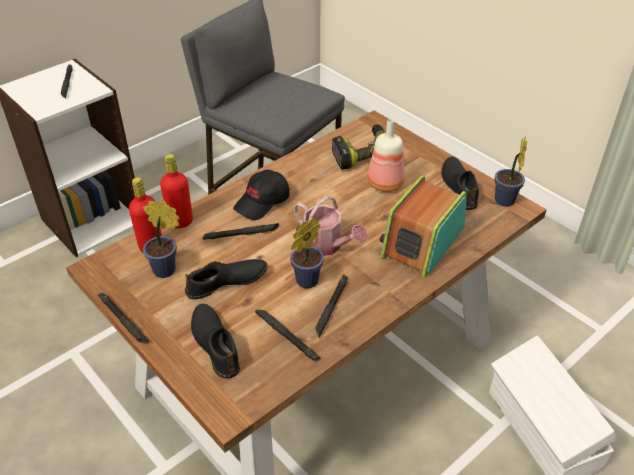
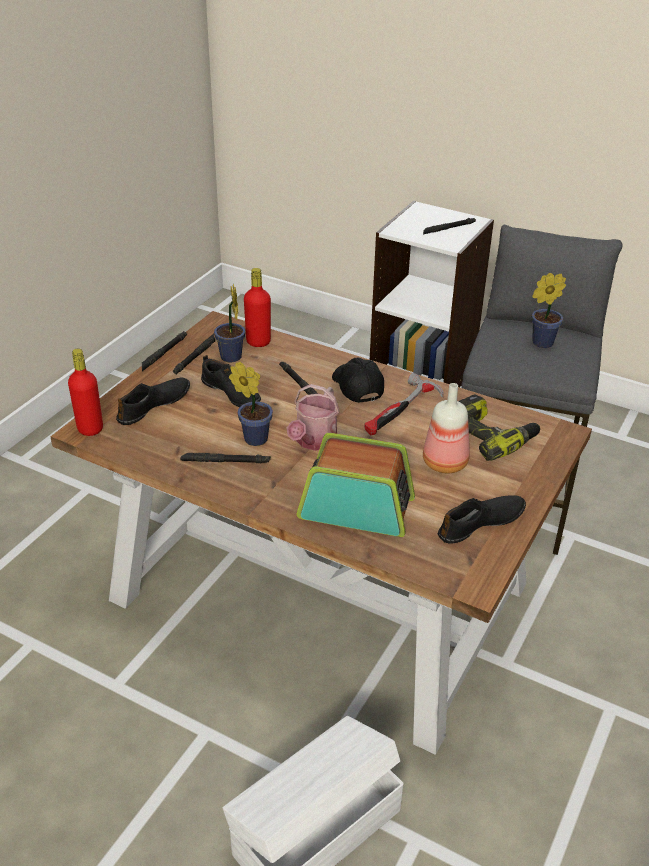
camera: 70 degrees right, 5 degrees down
(180, 222) = (299, 348): red bottle -> red bottle (90, 428)
(262, 202) = (356, 387): black cap -> black cap turned 45 degrees clockwise
(286, 337) = (176, 442): black flashlight -> black flashlight (195, 356)
(310, 187) = (401, 411): none -> hammer
(504, 202) = (476, 569): potted plant -> potted plant (539, 343)

